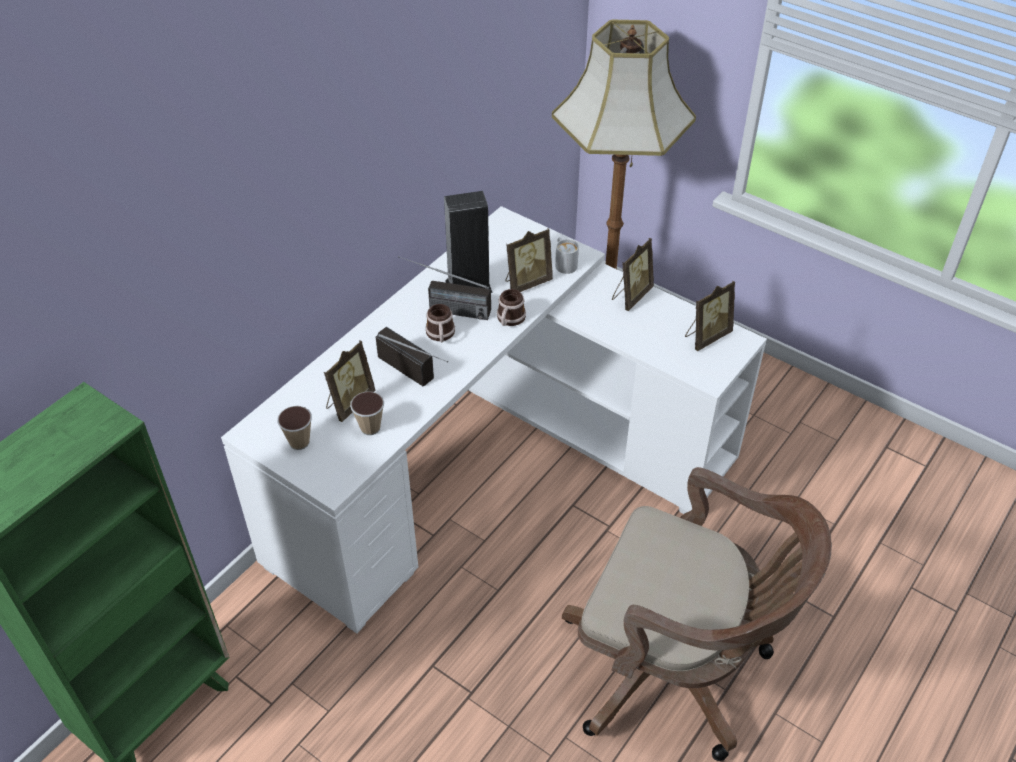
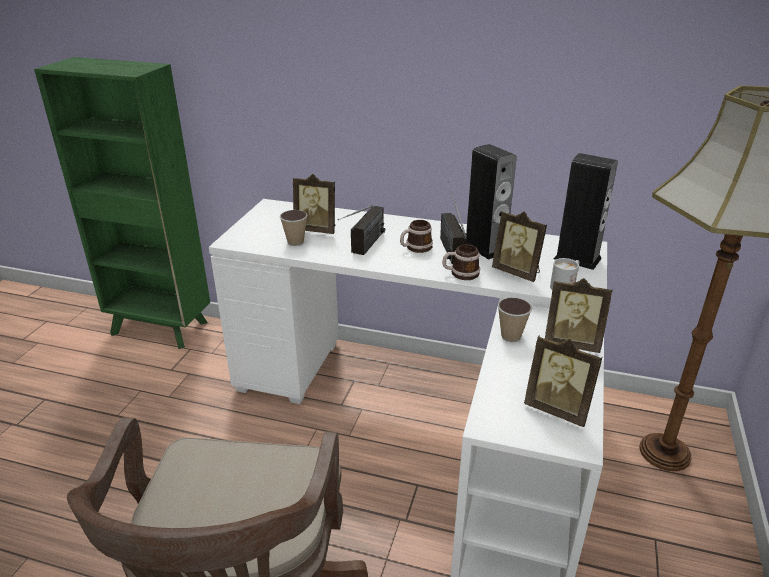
camera: 70 degrees right, 15 degrees down
(299, 442) = (269, 222): cup -> cup (511, 336)
(521, 236) = (577, 258): none -> speaker

